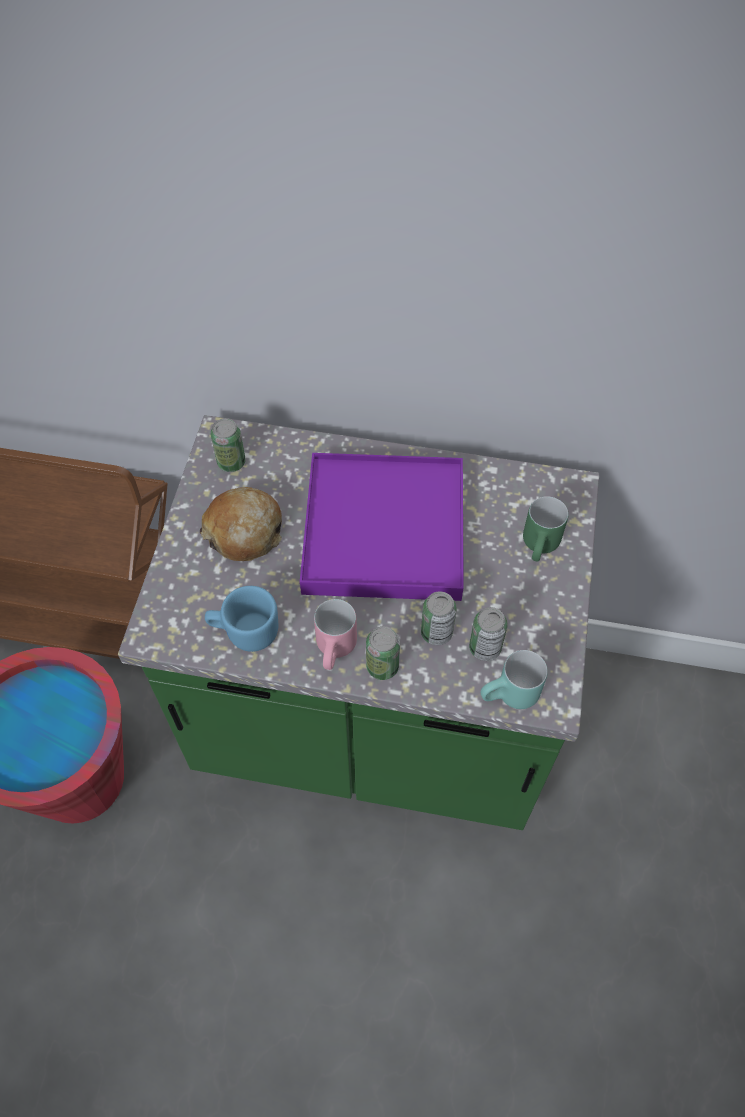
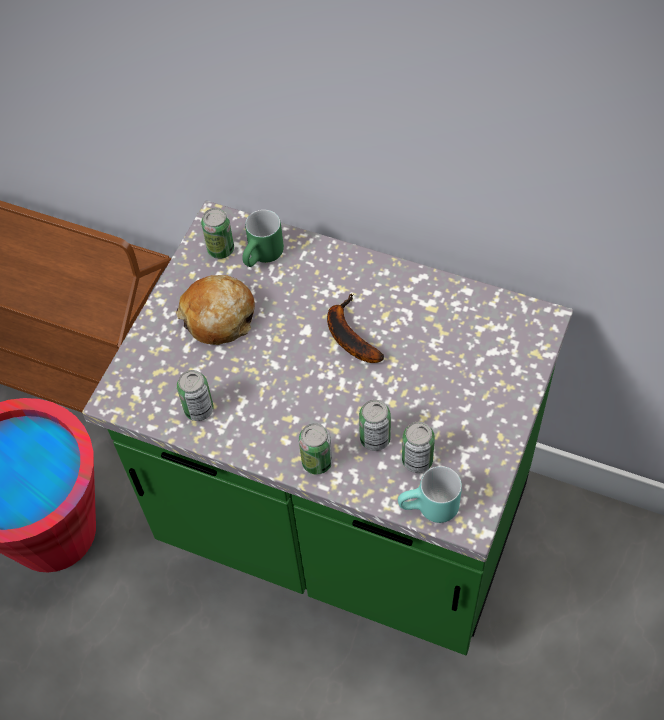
camera: 15 degrees right, 0 degrees up
(245, 631) = (199, 409): blue mug -> can
(337, 650) = (279, 441): pink mug -> none
(383, 530) = (348, 335): purple tray -> banana
(541, 547) = (496, 374): green mug -> green mug (264, 257)

